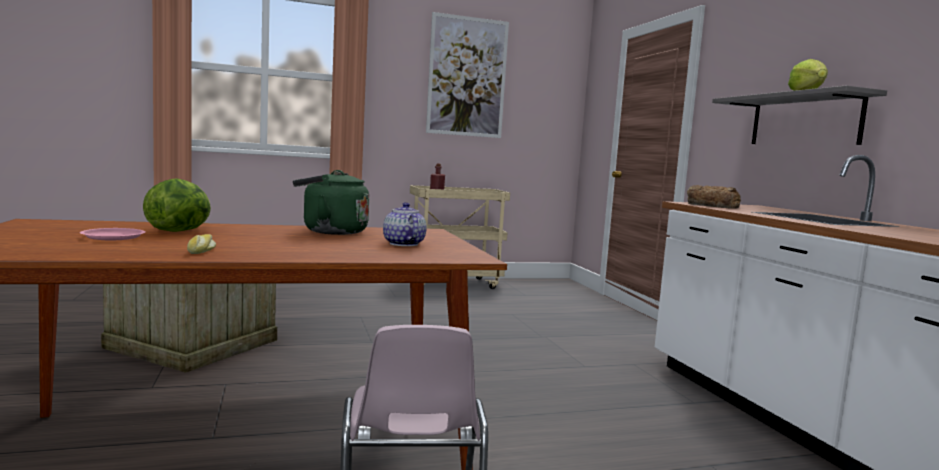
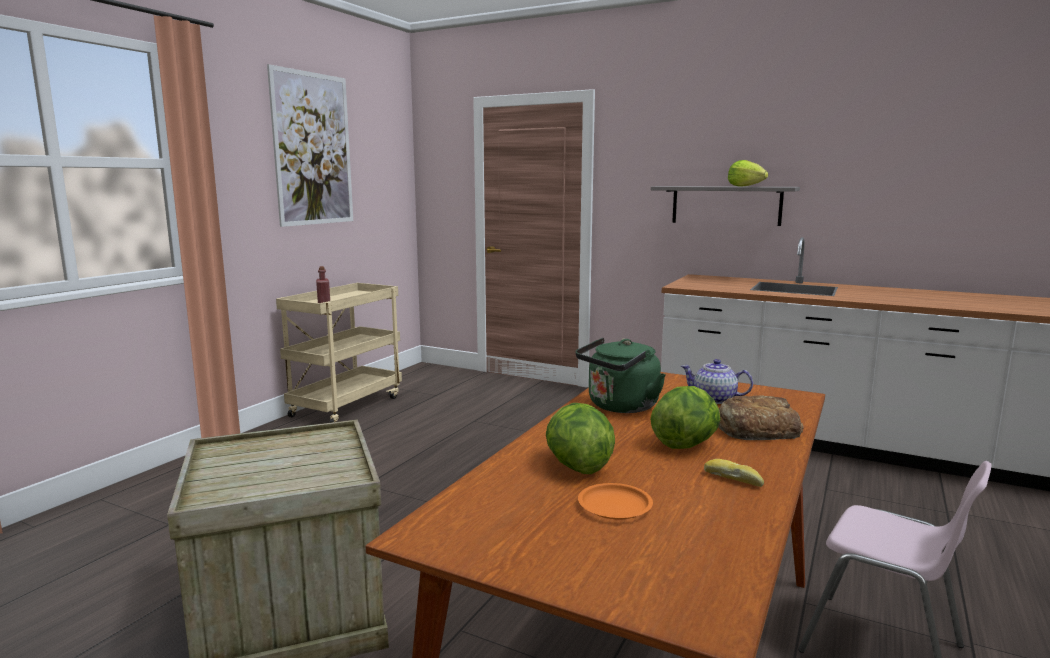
camera: 45 degrees left, 5 degrees up
(113, 237) = (614, 506): pink plate -> orange plate
(267, 242) = (685, 444): none -> lettuce
(712, 205) = (702, 286): bread -> bread (755, 429)

